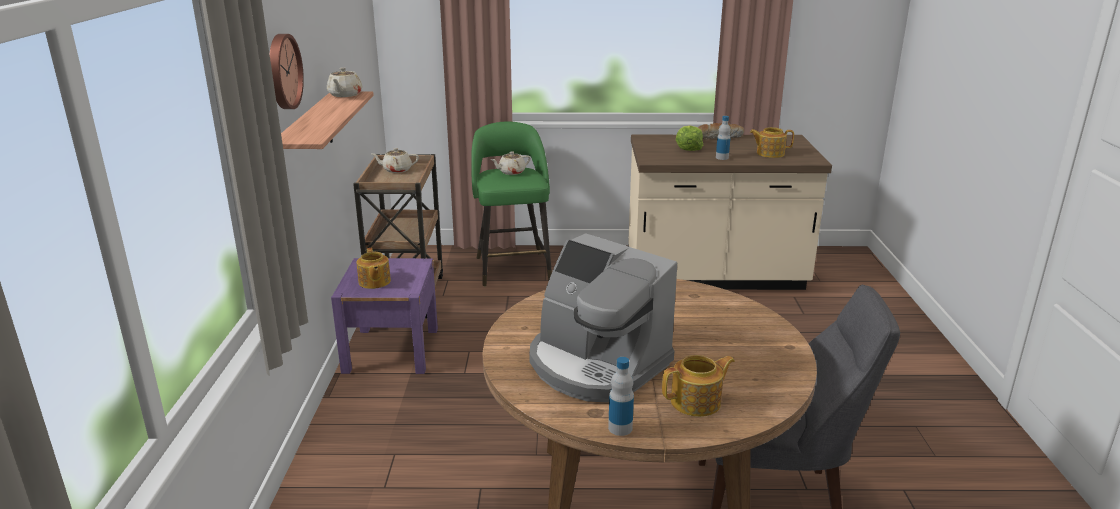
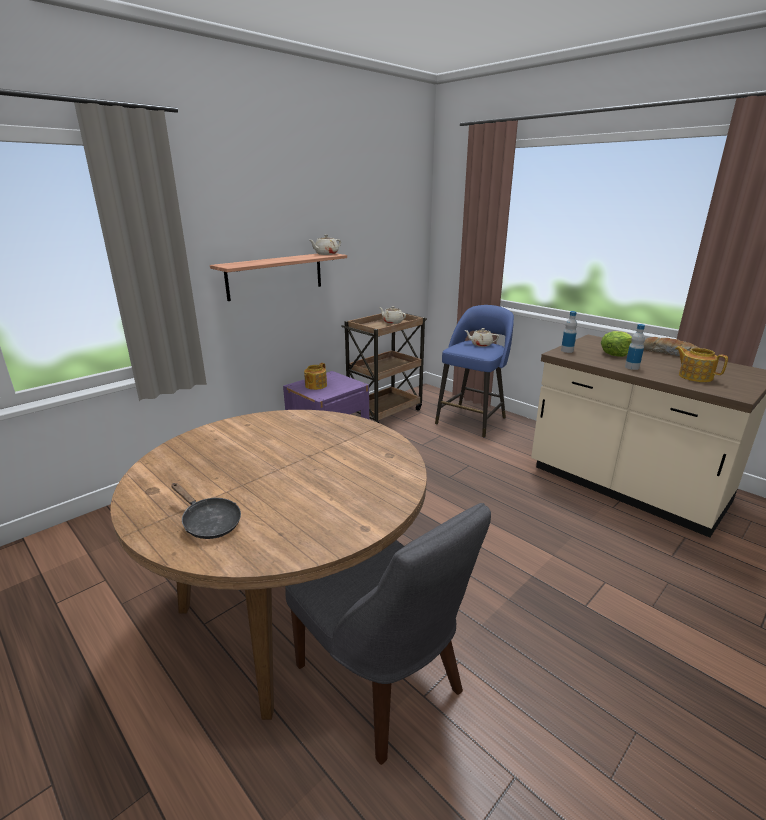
camera: 45 degrees right, 0 degrees up
(282, 71) = (245, 223): wall clock -> none
(513, 267) = (472, 420): green stool -> blue stool
(596, 364) = (223, 464): coffee machine -> none
(620, 428) = (137, 508): bottle -> bottle (567, 350)
(697, 402) = (208, 523): teapot -> black frying pan

